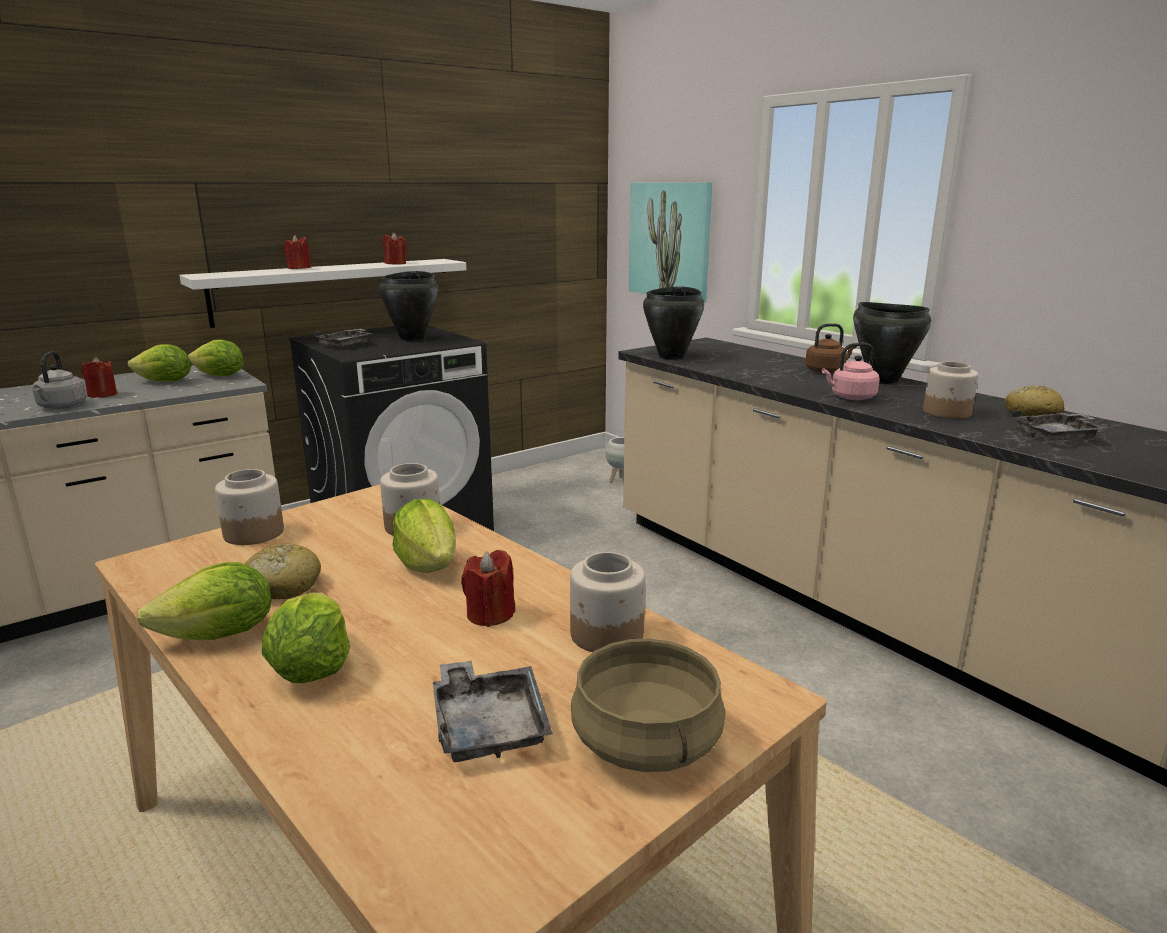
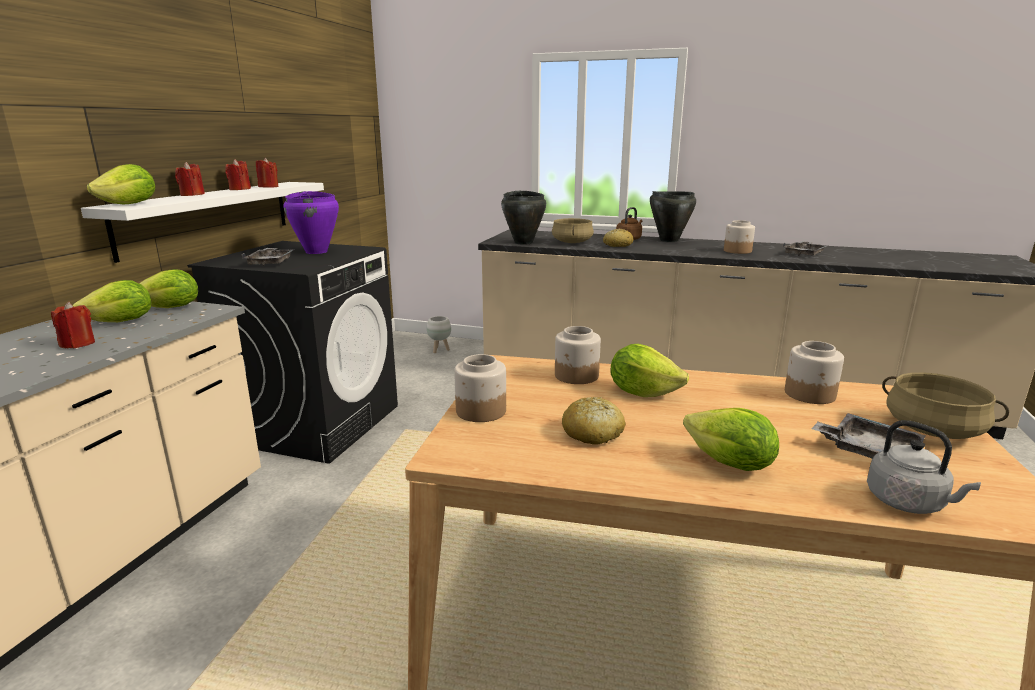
camera: 35 degrees left, 0 degrees up
(61, 407) = (59, 362): grey kettle -> grey kettle (909, 503)
(220, 636) = (633, 471): lettuce -> lettuce (129, 204)
(413, 338) = (317, 252): black cooking pot -> purple cooking pot
(490, 614) = (740, 405): red candle -> red candle (240, 189)
(669, 240) = (451, 160): picture -> none
(733, 365) = (572, 242): none -> beige cooking pot
(850, 397) = (678, 250): pink kettle -> none
(1031, 414) = (769, 246): bread -> bread (617, 245)

